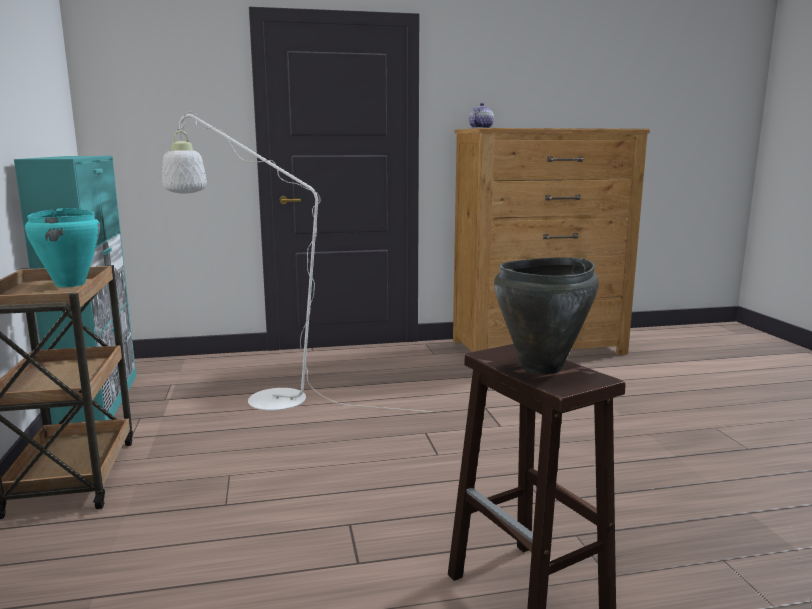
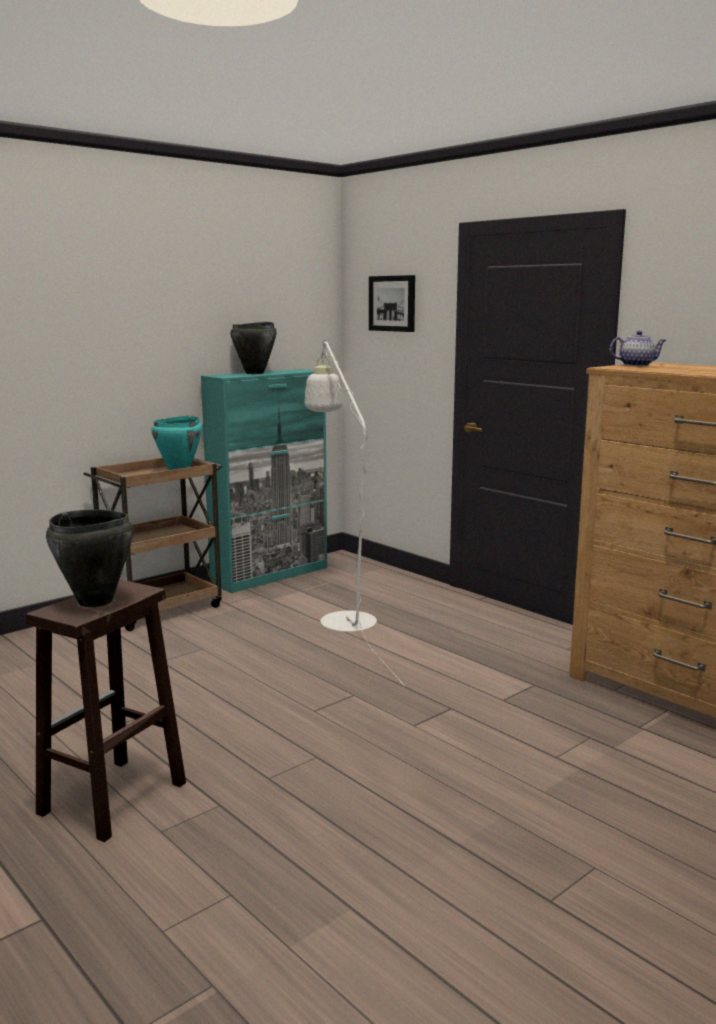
camera: 60 degrees right, 0 degrees up
(62, 157) = (255, 373): none -> black cooking pot
(161, 83) = (392, 303): none -> picture

